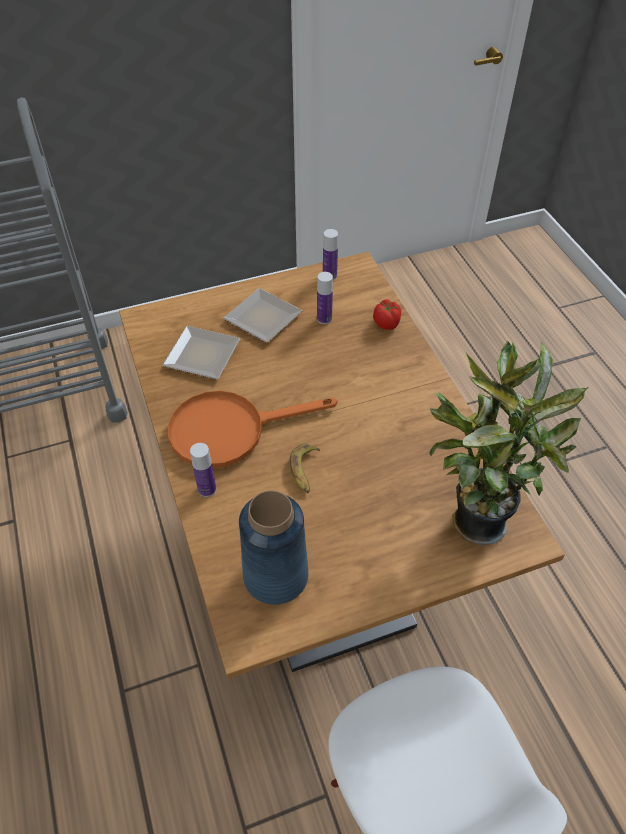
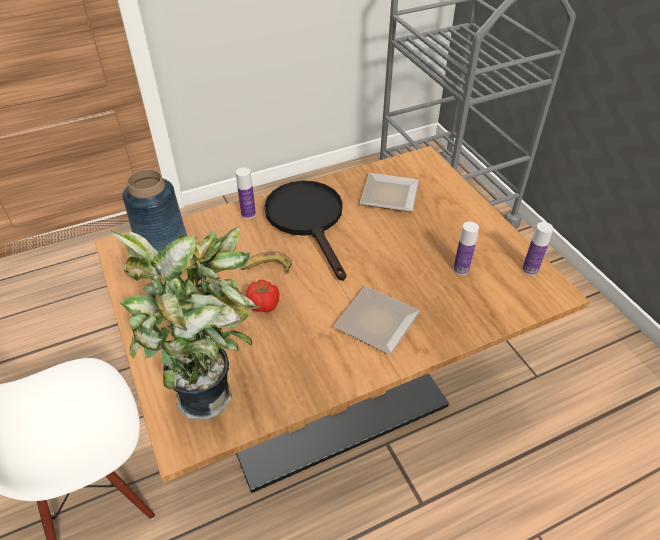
camera: 85 degrees right, 5 degrees down
(230, 430) = (308, 220): orange frying pan -> black frying pan
(263, 320) = (445, 227): plate -> plate (373, 323)
(386, 323) = (470, 319): tomato -> tomato (264, 305)

